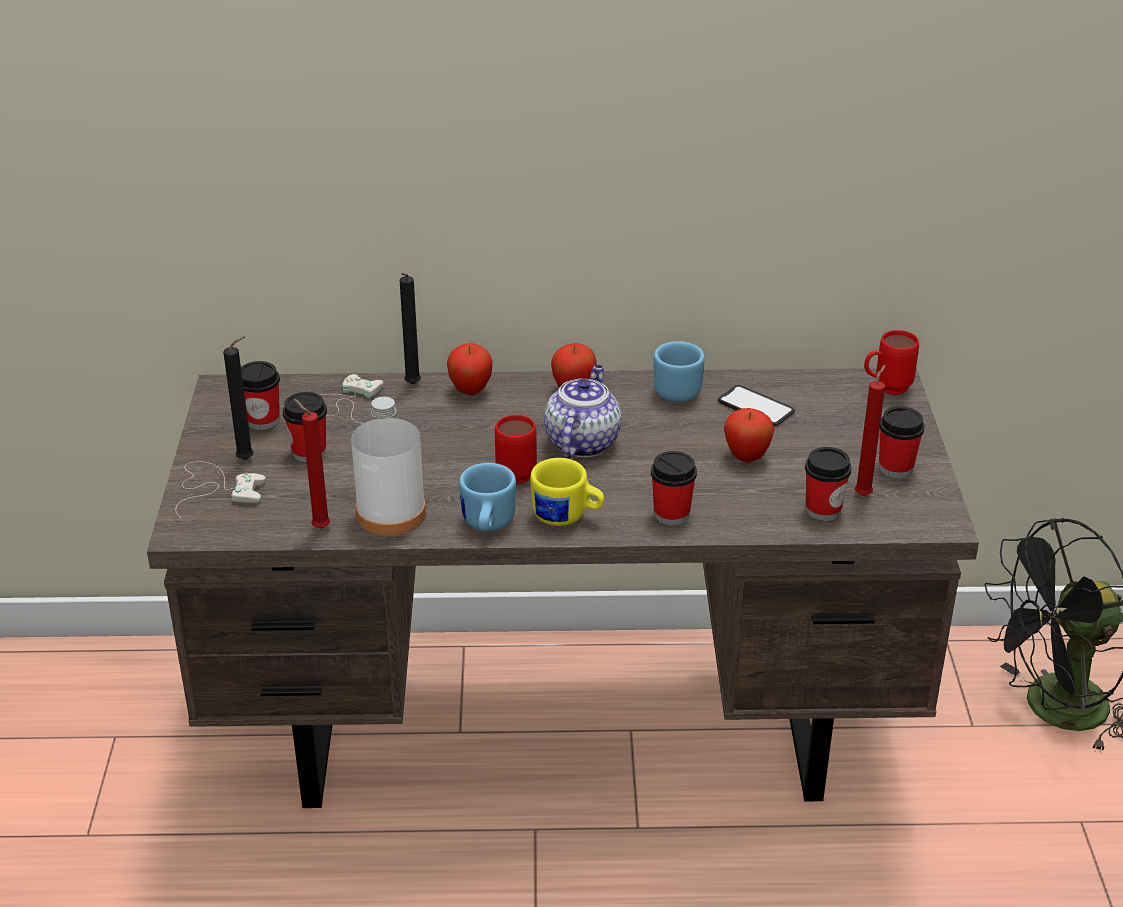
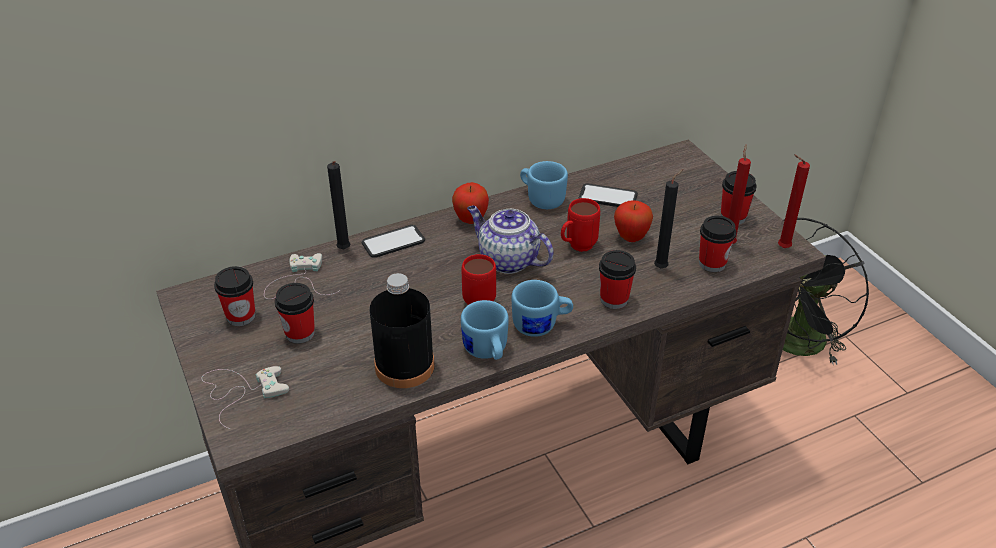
camera: 25 degrees left, 5 degrees up
(248, 459) = (252, 355): black candle -> black candle (662, 267)
(318, 527) = (353, 398): red candle -> red candle (781, 248)
(391, 513) = (404, 366): white bottle -> black bottle
(470, 391) = (393, 242): apple -> phone
(567, 517) = (541, 325): yellow mug -> blue mug
(582, 442) = (507, 260): teapot -> teapot turned 45 degrees counterclockwise
(886, 389) = (681, 160): red mug -> red mug (576, 247)

